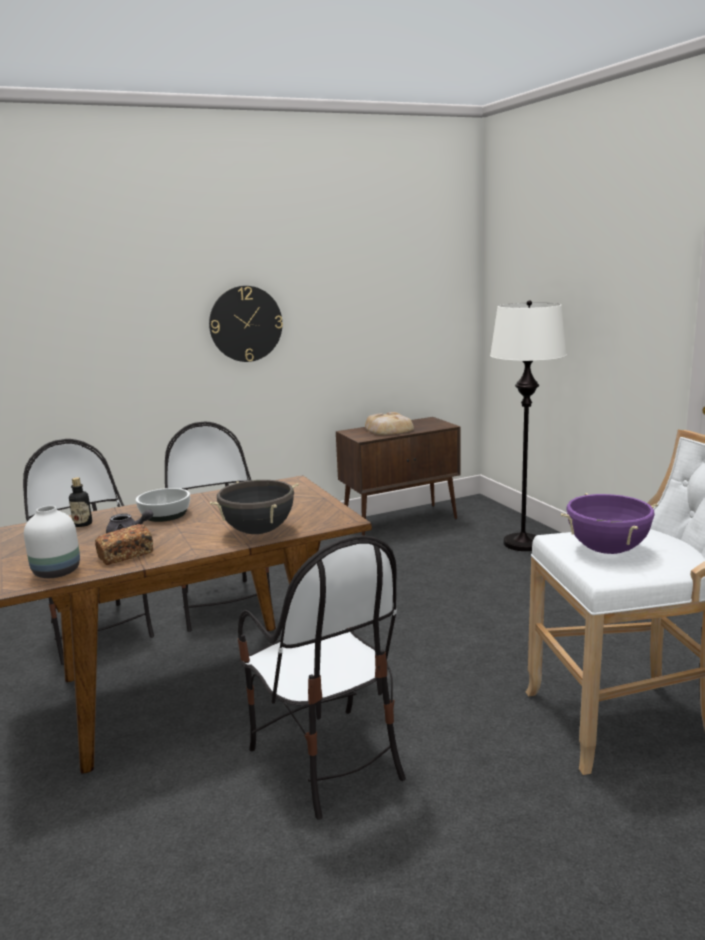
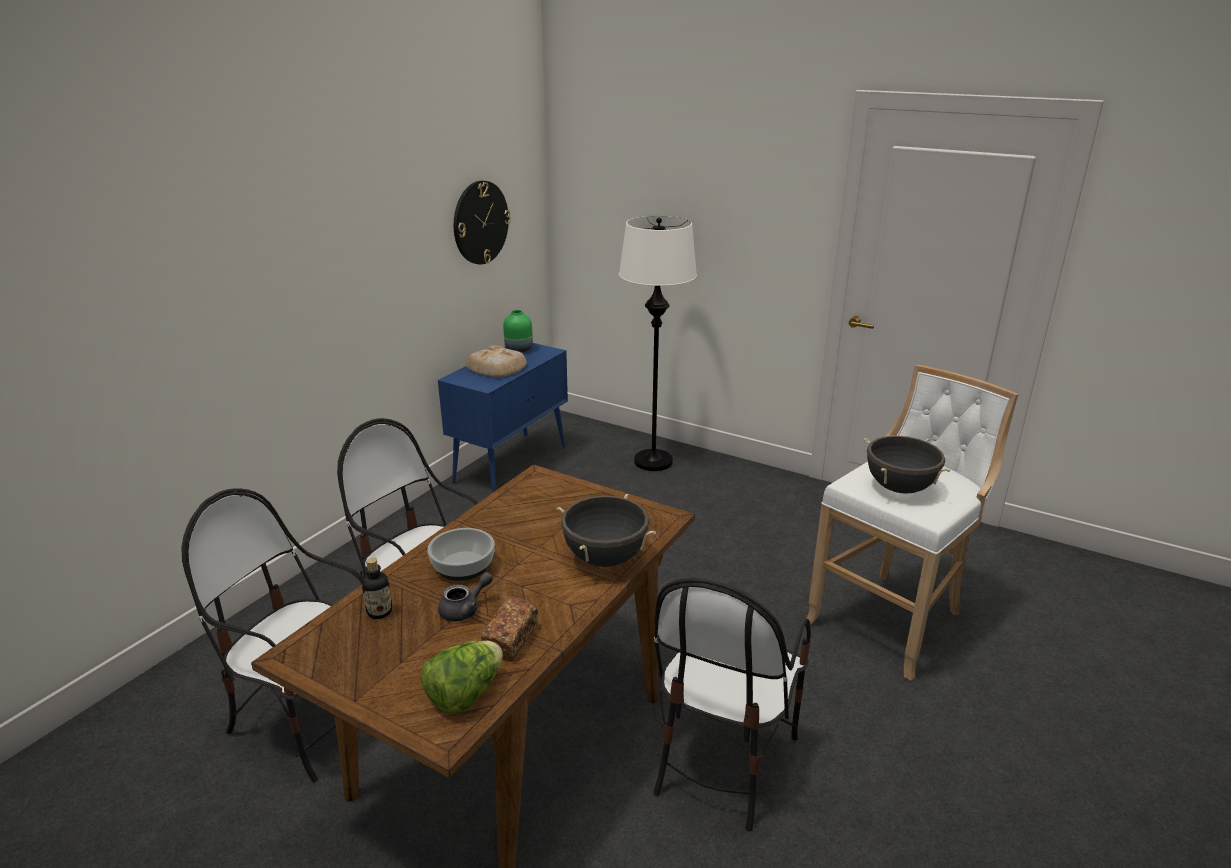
camera: 35 degrees left, 10 degrees up
(56, 572) = (465, 694): white vase -> lettuce
(245, 324) = (337, 270): wall clock -> wall clock (480, 222)
(327, 760) = (722, 760): chair -> chair turned 90 degrees clockwise
(401, 521) = (511, 463): brown cabinet -> blue cabinet
(422, 422) = (518, 350): none -> green vase
(607, 550) = (899, 488): purple cooking pot -> black cooking pot

